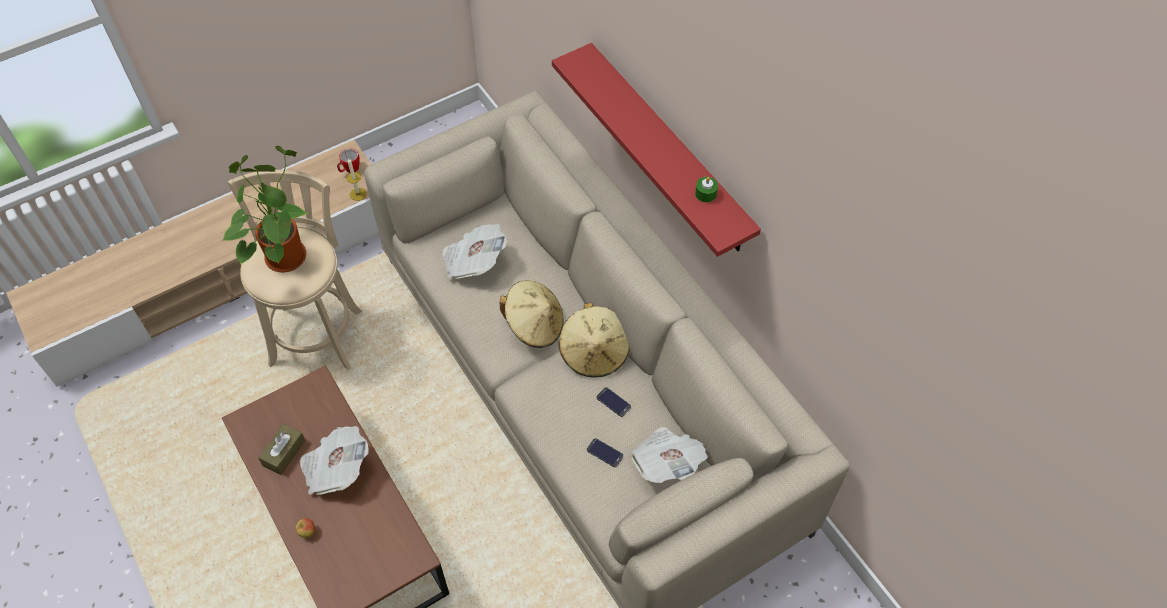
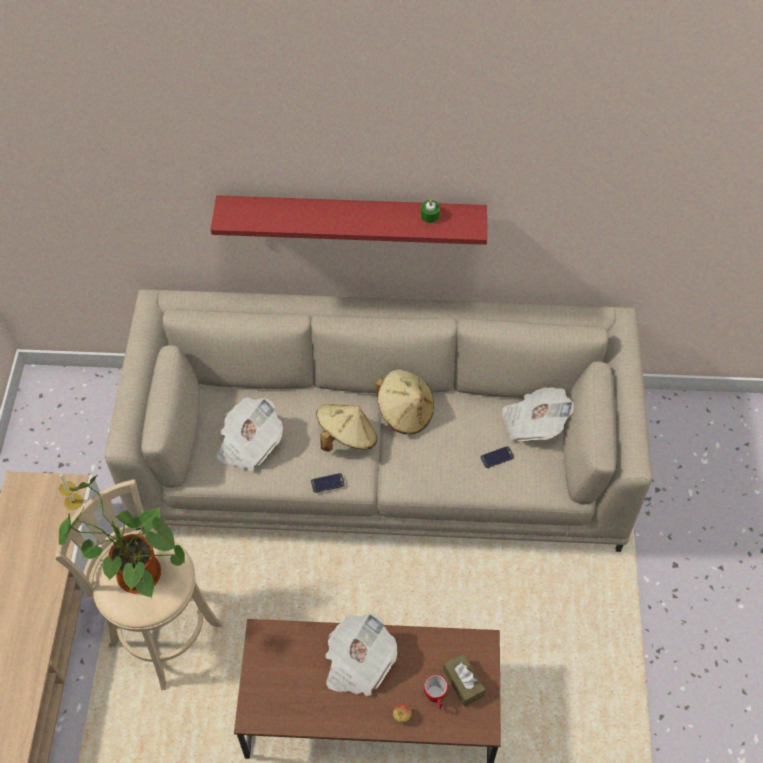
camera: 55 degrees left, 0 degrees up
(284, 453) = (311, 697): brown tissue box -> brown tissue box (463, 683)
(349, 169) = (38, 493): mug -> mug (436, 698)
(613, 402) = (458, 426): phone -> phone (327, 483)

